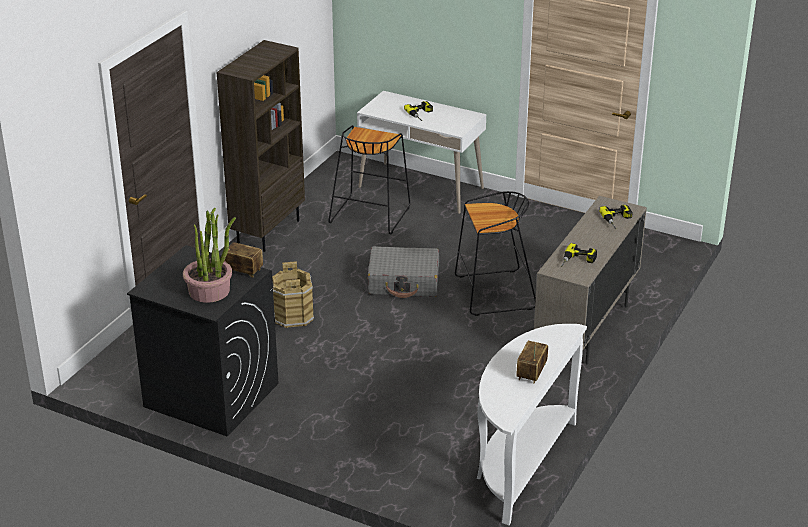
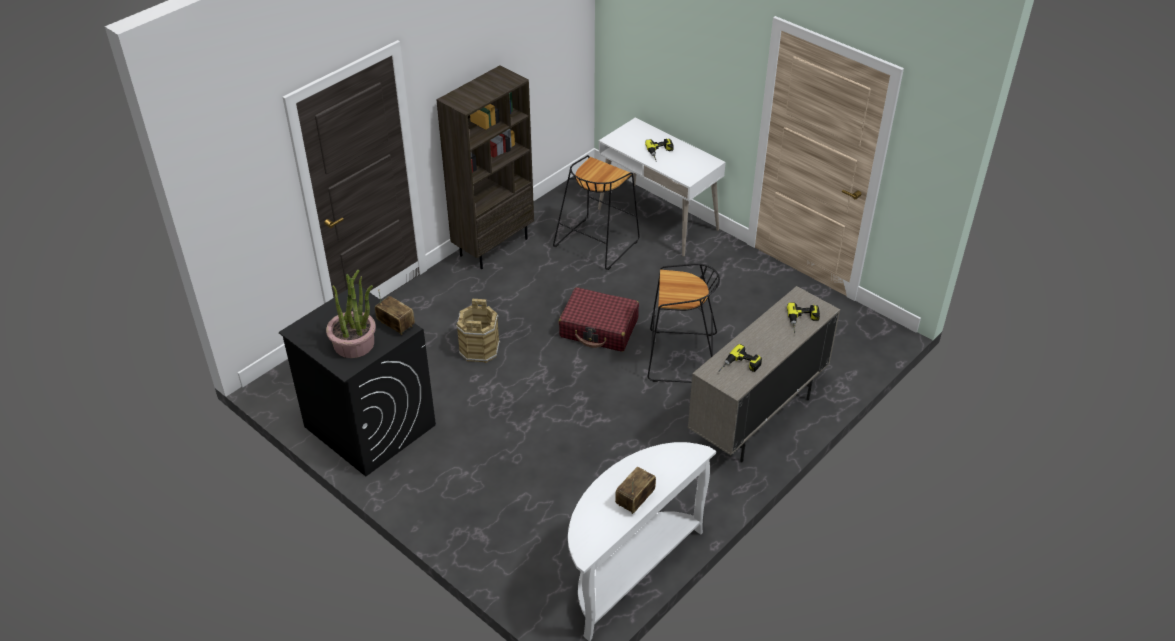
camera: 15 degrees right, 10 degrees up
(404, 282) = (599, 328): grey suitcase -> red suitcase

